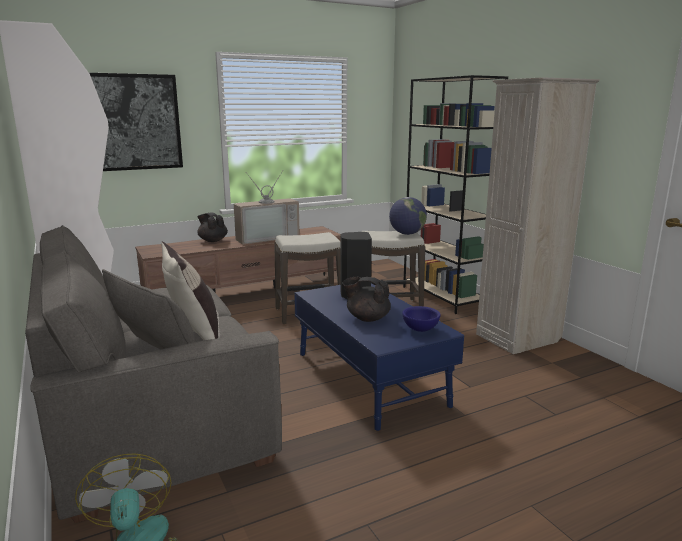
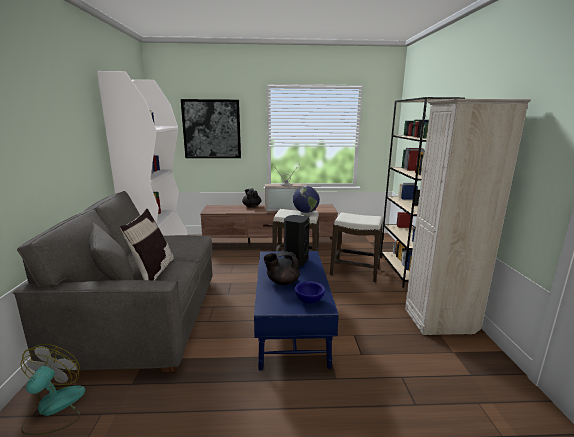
camera: 25 degrees right, 0 degrees up
(367, 318) = (282, 282): black teapot -> black teapot turned 60 degrees counterclockwise
(407, 234) = (370, 219): globe -> globe (305, 212)

